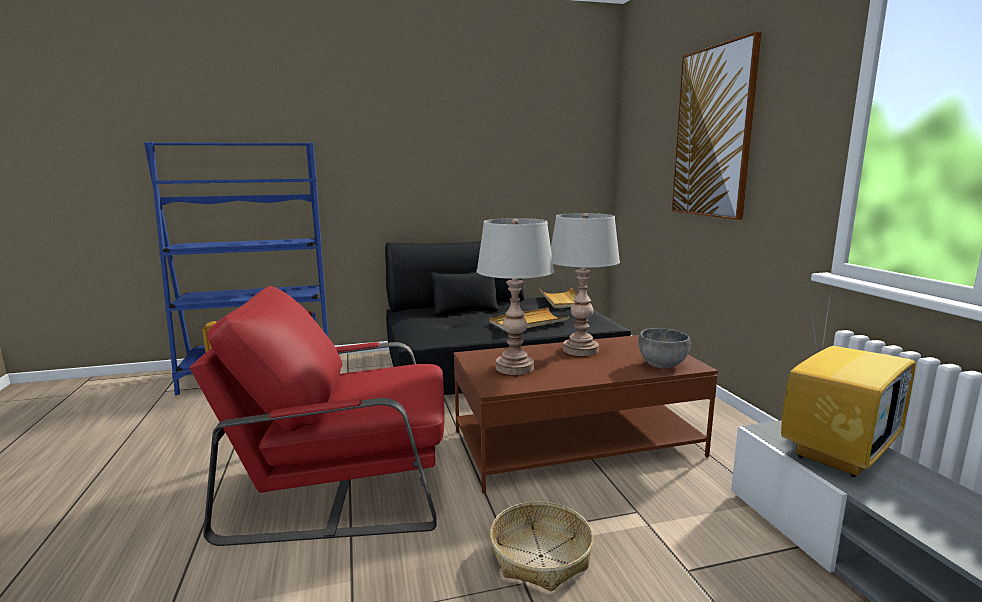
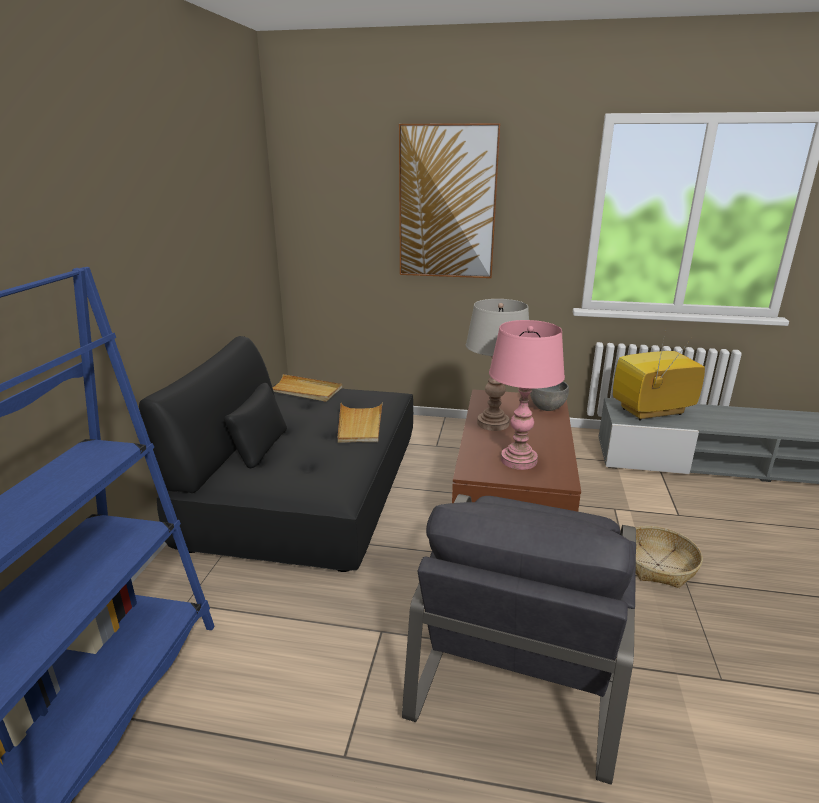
camera: 65 degrees left, 10 degrees up
(343, 485) = (521, 656): red armchair -> grey armchair
(515, 368) = (518, 460): grey table lamp -> pink table lamp
(838, 450) = (651, 412): television -> television turned 90 degrees counterclockwise

